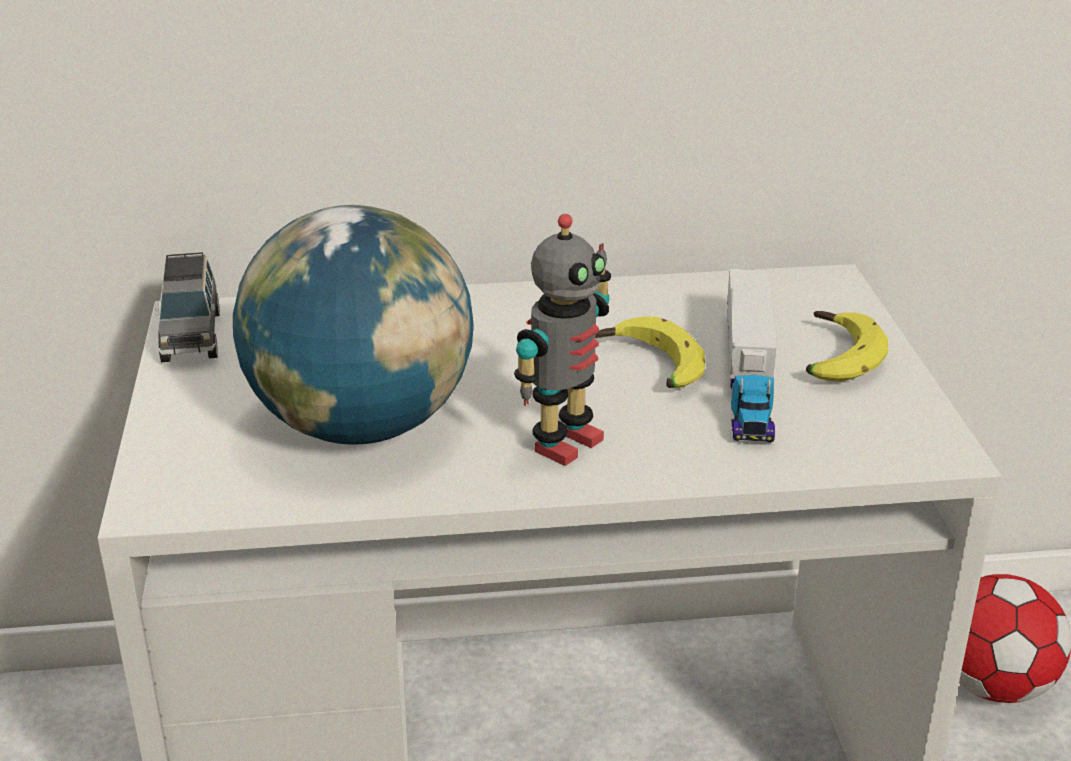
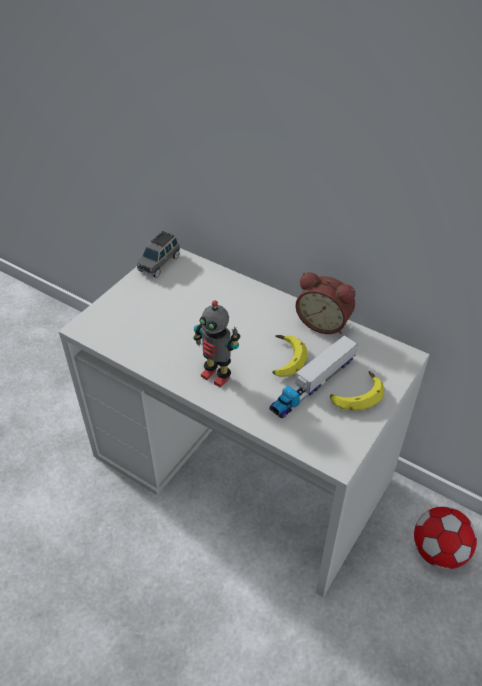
camera: 40 degrees right, 15 degrees up
(362, 425) = (167, 330): globe -> none
(564, 443) = (216, 375): toy robot -> toy robot turned 45 degrees clockwise
(639, 292) = (324, 322): none -> alarm clock

